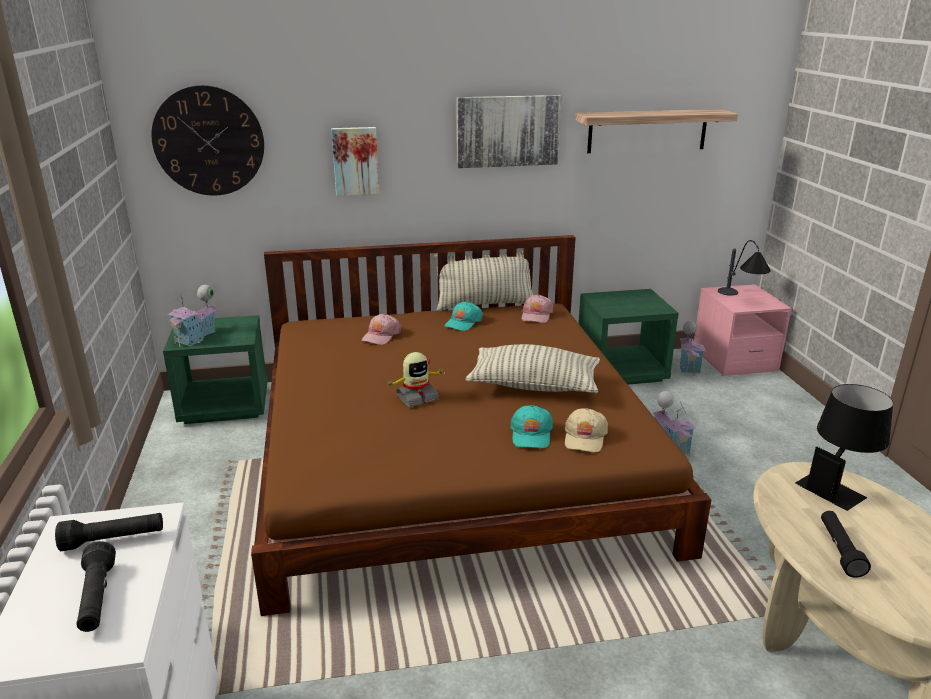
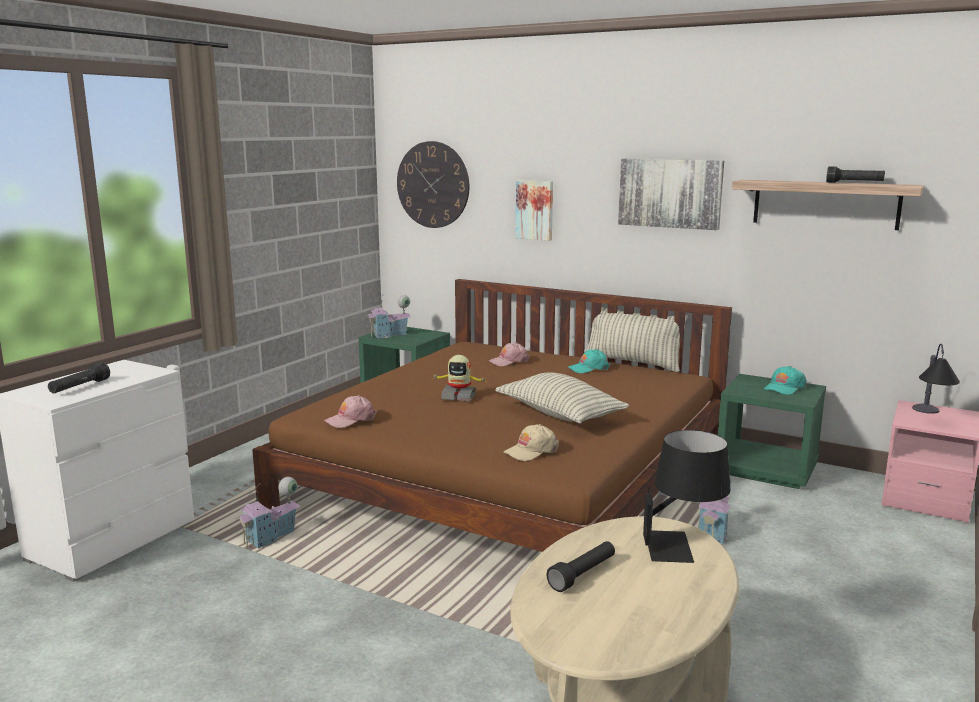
camera: 40 degrees right, 10 degrees down
(114, 540) = (125, 373): black flashlight -> black flashlight (854, 183)
(531, 434) = (495, 437): turquoise cap -> turquoise cap (784, 388)
(536, 315) = (662, 378): pink cap -> pink cap (350, 419)
(688, 365) = (855, 487): toy house -> toy house (271, 537)

